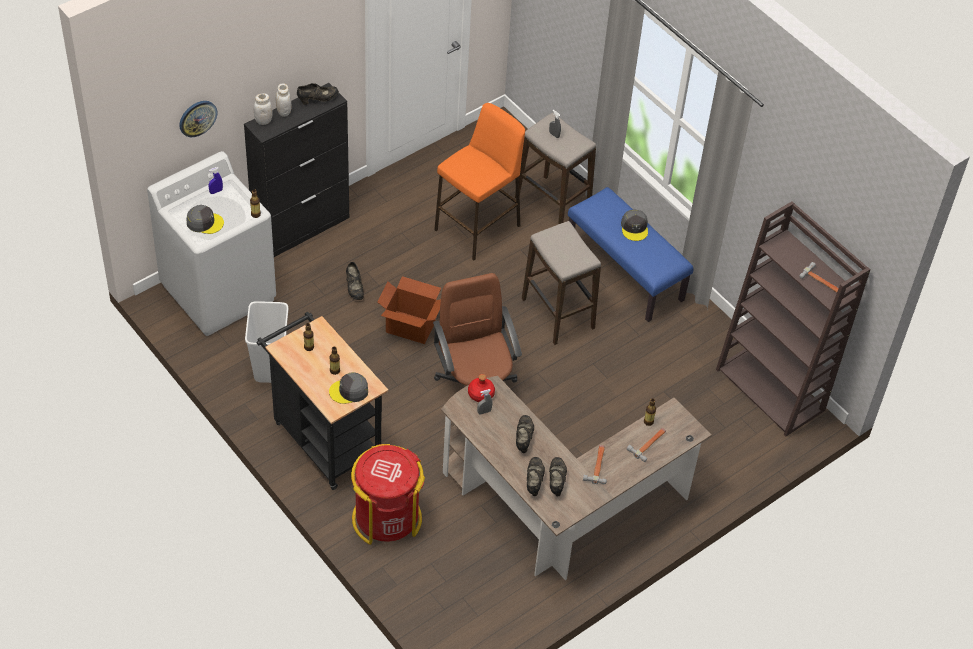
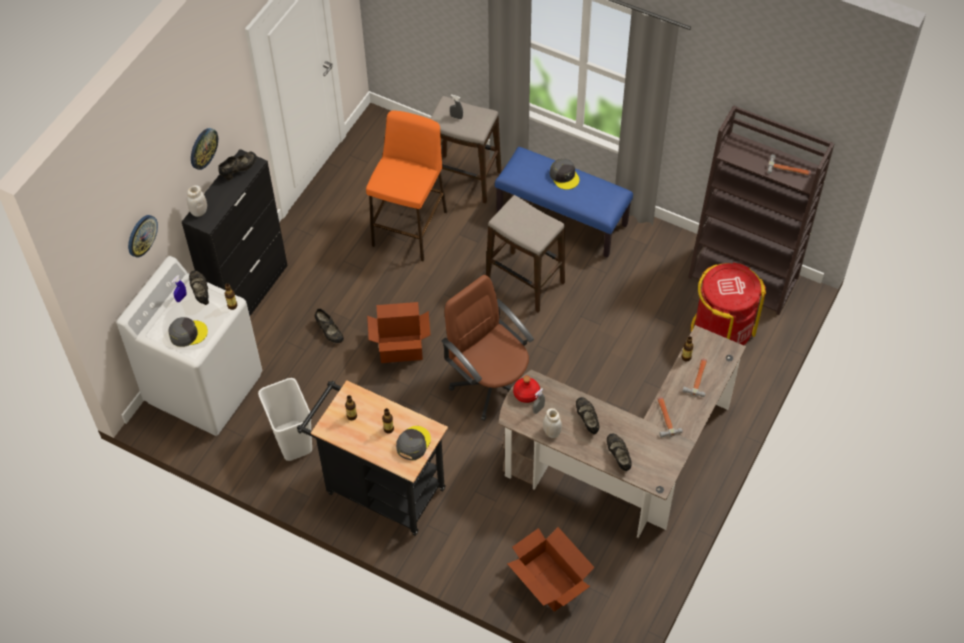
camera: 20 degrees left, 5 degrees up
(284, 112) = (213, 195): white jar -> white jar (551, 432)
(288, 64) = (203, 148): none -> wall clock
(349, 391) = (413, 443): grey cap -> grey cap turned 150 degrees clockwise
(386, 518) = (478, 541): red trash can -> red trash can (721, 330)
(431, 579) = (549, 581): none -> cardboard box
(556, 481) = (638, 448): black shoe -> black shoe (200, 292)

